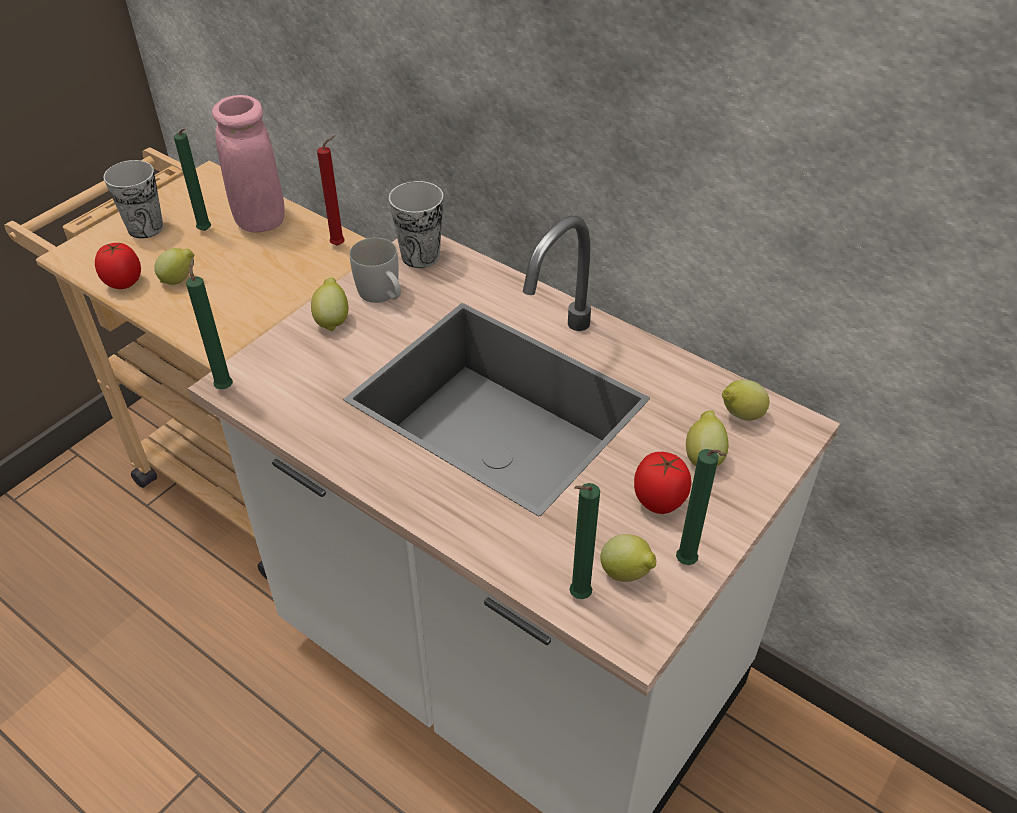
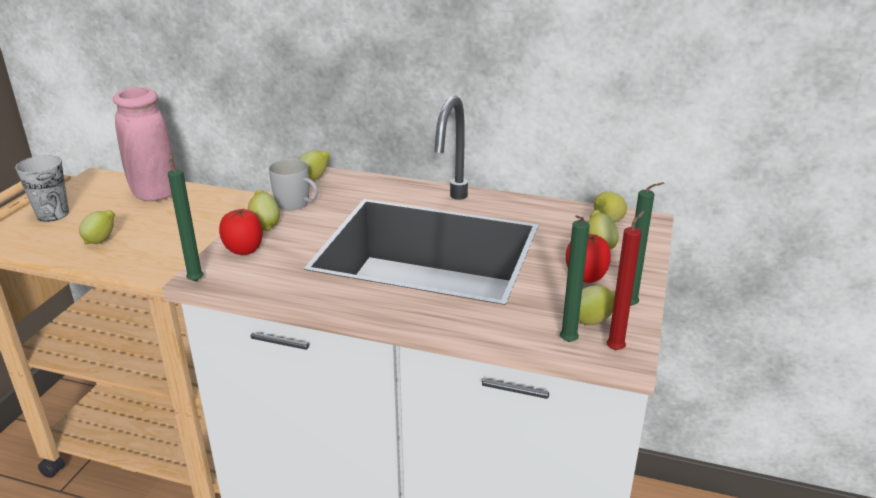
camera: 20 degrees left, 15 degrees down
(123, 282) = (49, 250): tomato -> tomato (243, 250)
(206, 232) = (110, 208): green candle -> none
(340, 245) = (232, 198): red candle -> red candle (617, 349)
(420, 256) = (314, 179): cup -> lemon

